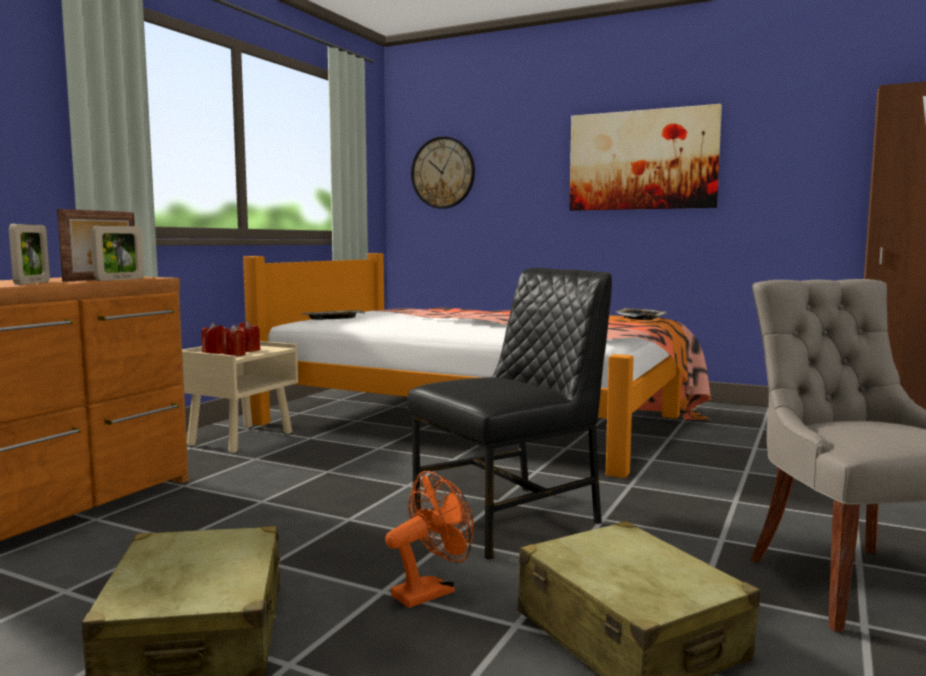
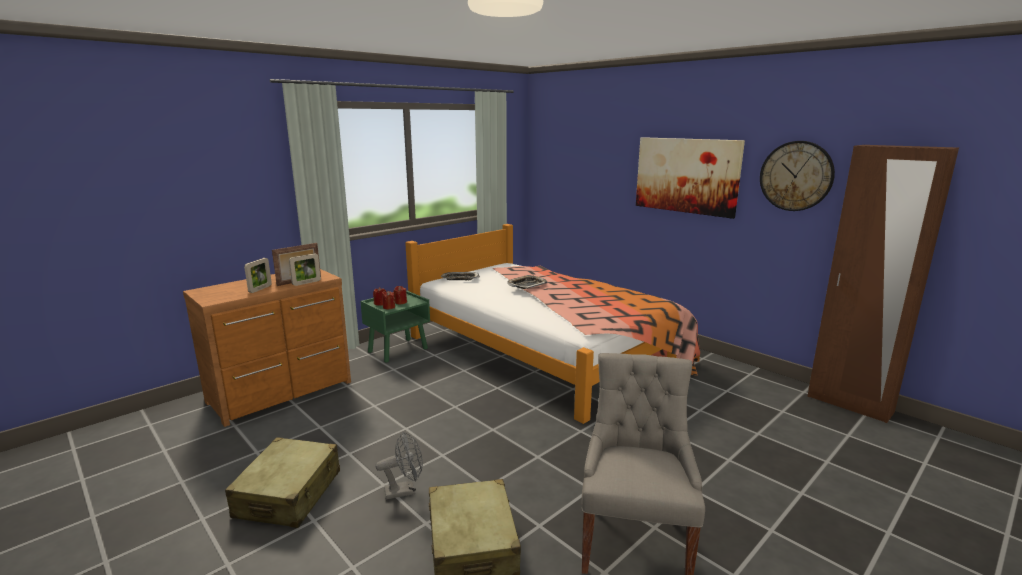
camera: 20 degrees right, 10 degrees up
(241, 438) = (398, 350): beige nightstand -> green nightstand
(430, 591) = (405, 490): orange fan -> grey fan
(443, 173) = (560, 167): wall clock -> wall clock (796, 176)
(510, 518) = (488, 445): black chair -> none
(640, 318) = (650, 302): tray -> tray (527, 285)

